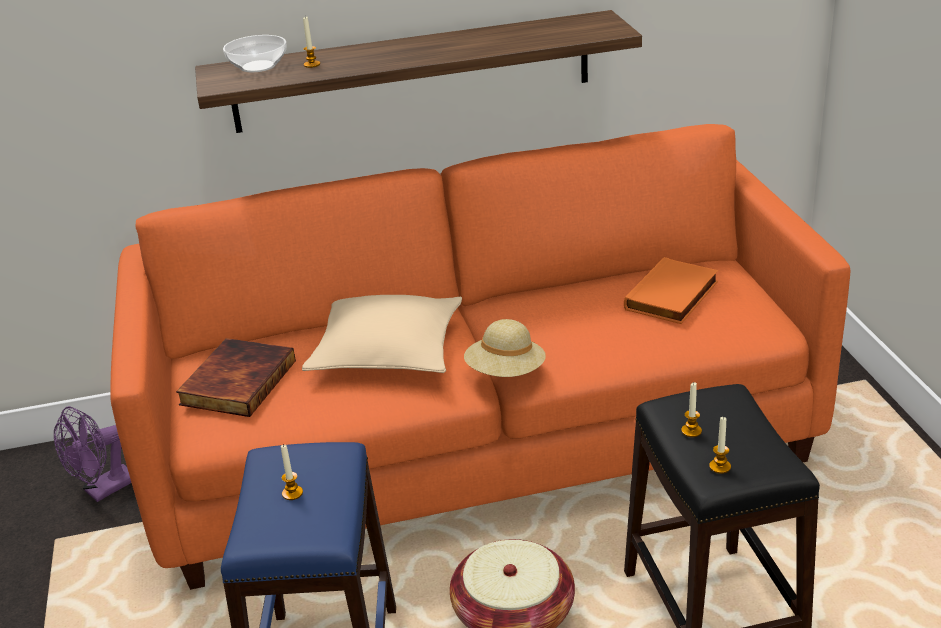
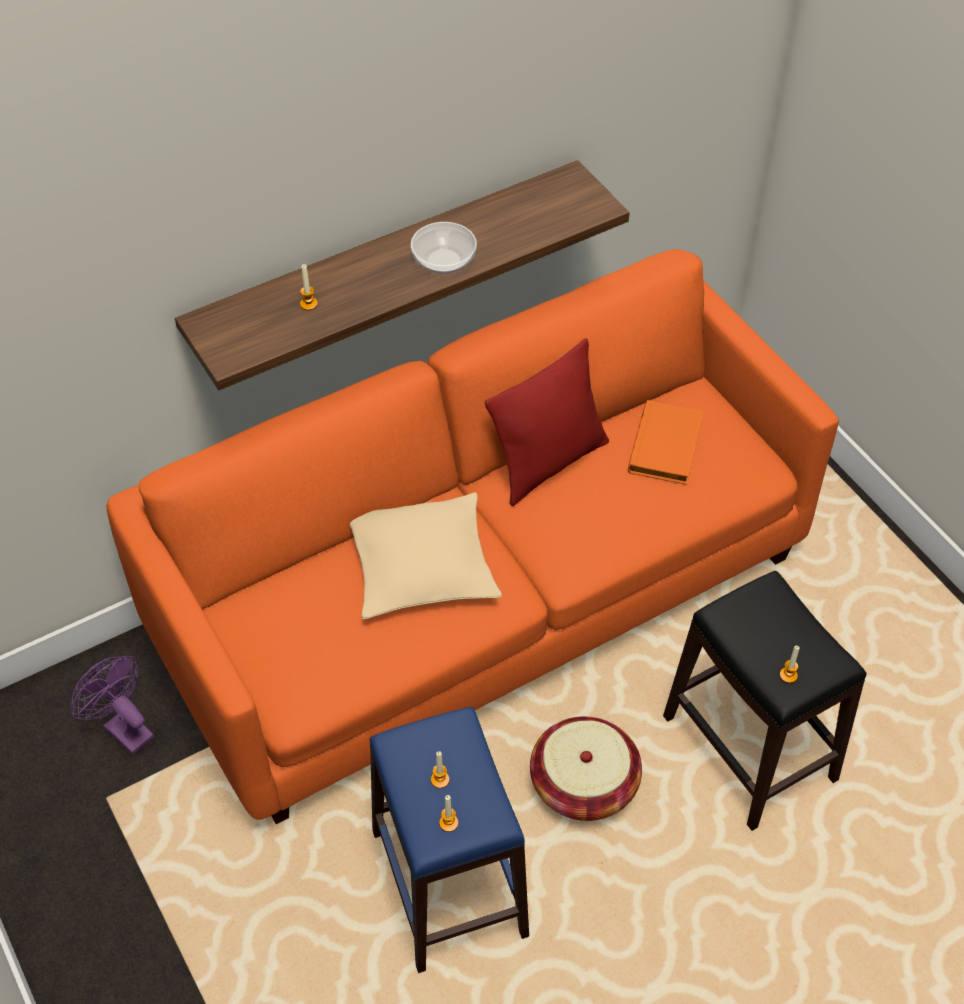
camera: 20 degrees left, 20 degrees up
(104, 490) = (123, 728): purple fan -> purple fan turned 105 degrees clockwise
(237, 382) = (292, 636): book -> none
(259, 67) = (251, 314): bowl -> bowl (445, 261)
(505, 373) = (547, 575): beige hat -> none
(549, 295) = (548, 463): none -> red pillow
(691, 431) = (752, 637): candle -> candle (448, 823)

